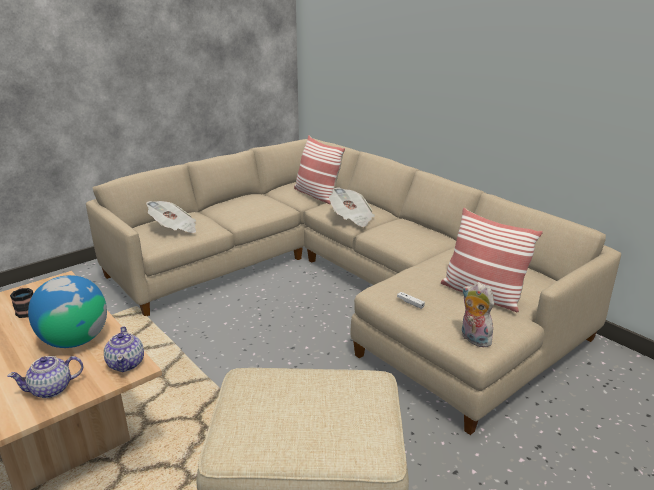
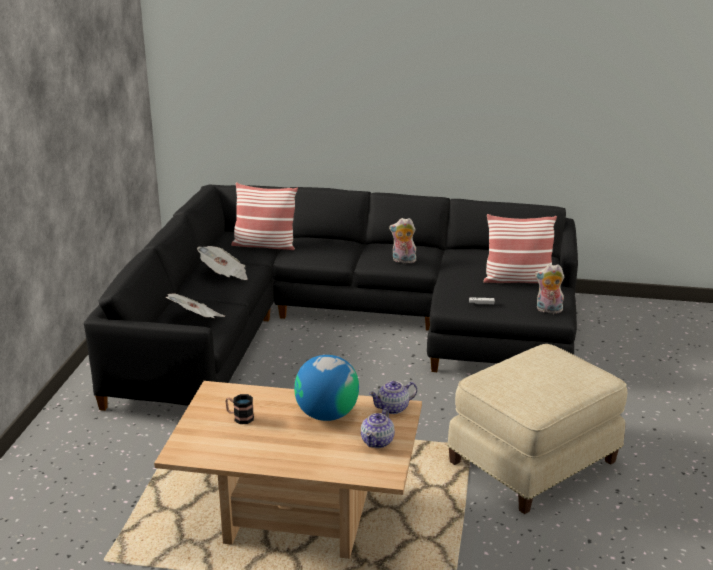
camera: 40 degrees left, 0 degrees up
(126, 363) = (393, 408): teapot -> teapot turned 120 degrees clockwise
(342, 283) = (340, 325): beige sofa -> black sofa
(351, 218) = (334, 257): newspaper -> newspaper (224, 275)
(400, 239) = (403, 261): none -> plush toy

